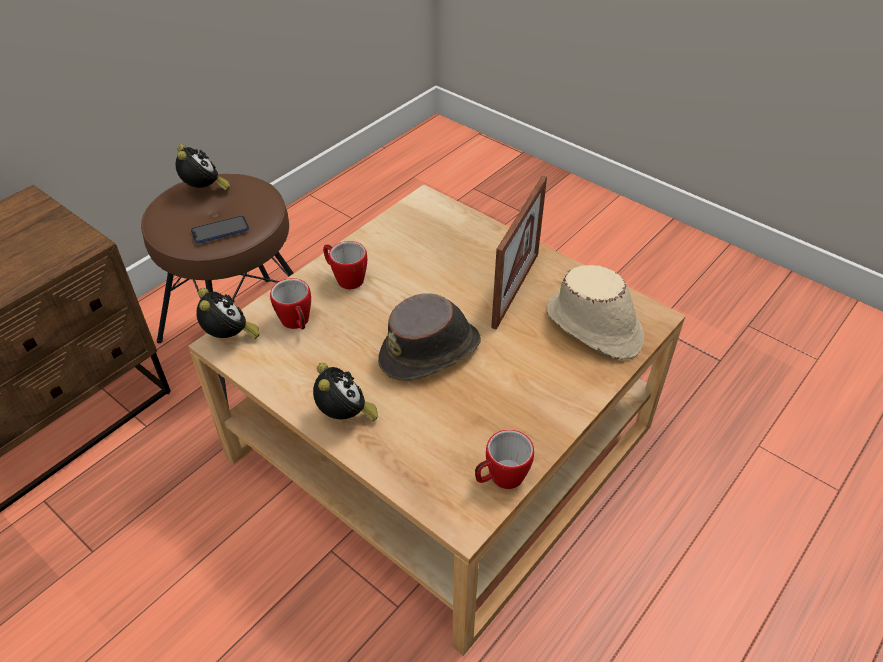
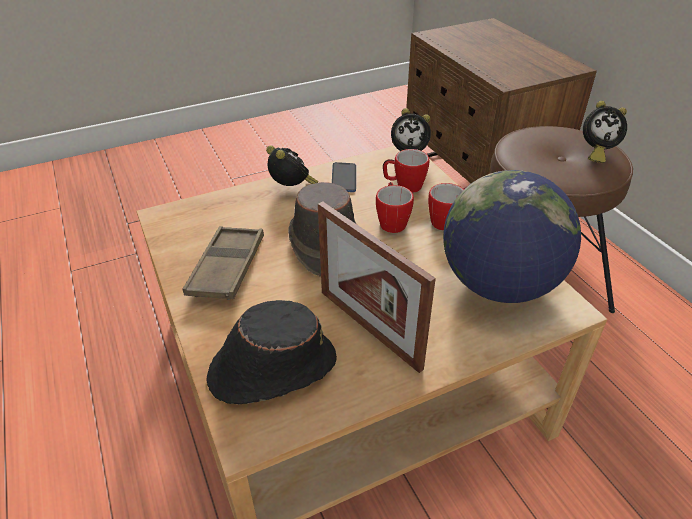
camera: 115 degrees right, 5 degrees down
(220, 231) = (527, 152): phone -> phone (344, 178)
(345, 416) = (292, 189): alarm clock -> alarm clock turned 135 degrees counterclockwise
(420, 234) = (499, 285): none -> globe
(500, 478) = (173, 241): mug -> mug (392, 221)
(509, 409) = (227, 268): none -> brown tray
(594, 328) = (271, 369): beige hat -> black hat

